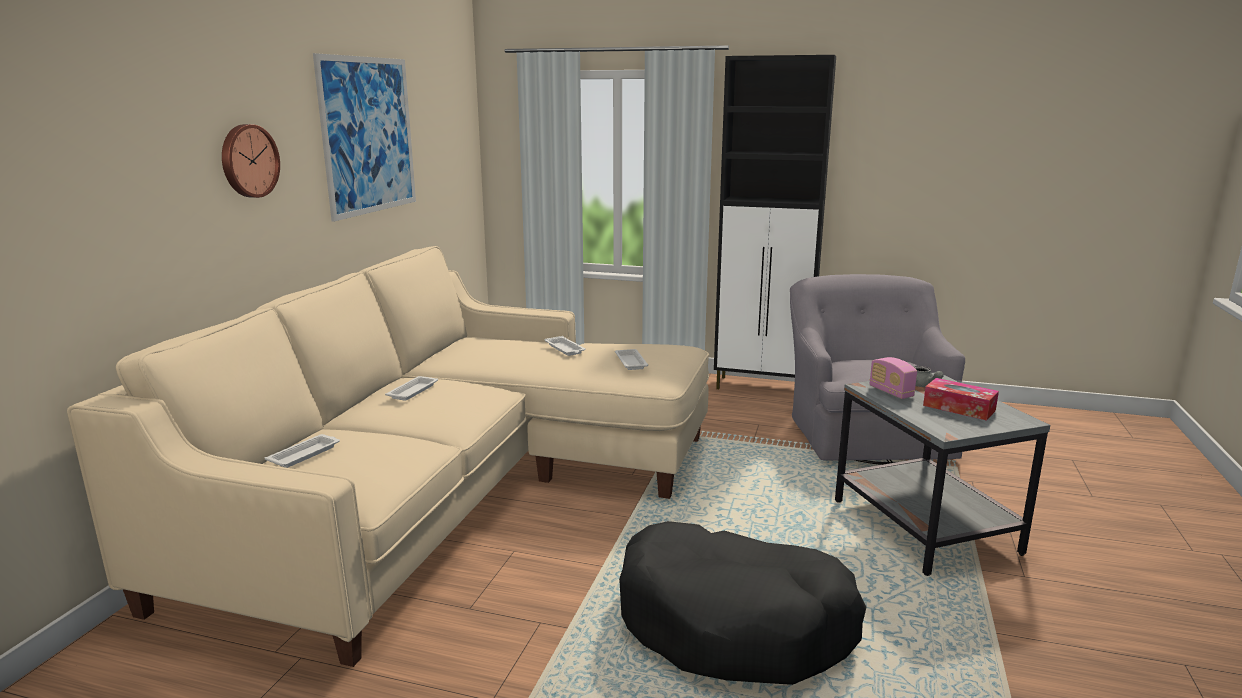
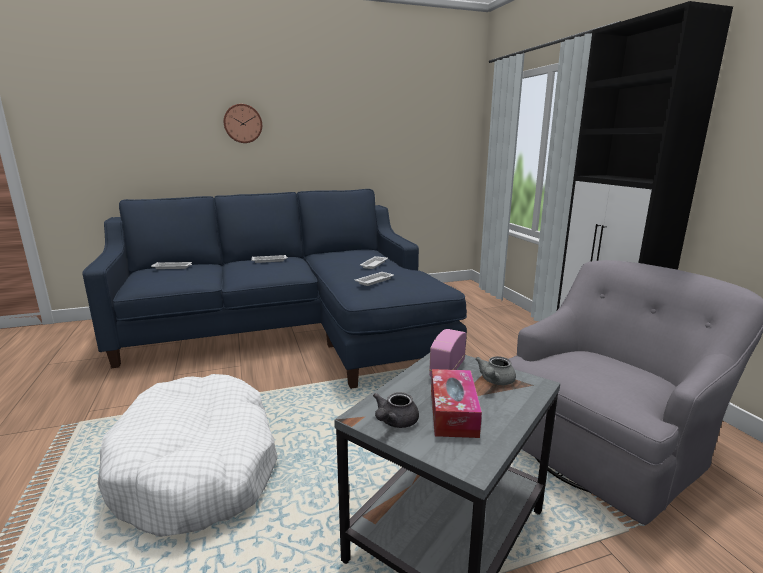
camera: 55 degrees right, 0 degrees up
(369, 135) = (349, 117): picture -> none
(454, 491) = (291, 330): beige sofa -> blue sofa
(734, 624) = (198, 467): black dog bed -> white dog bed
(961, 426) = (394, 422): none -> grey teapot

